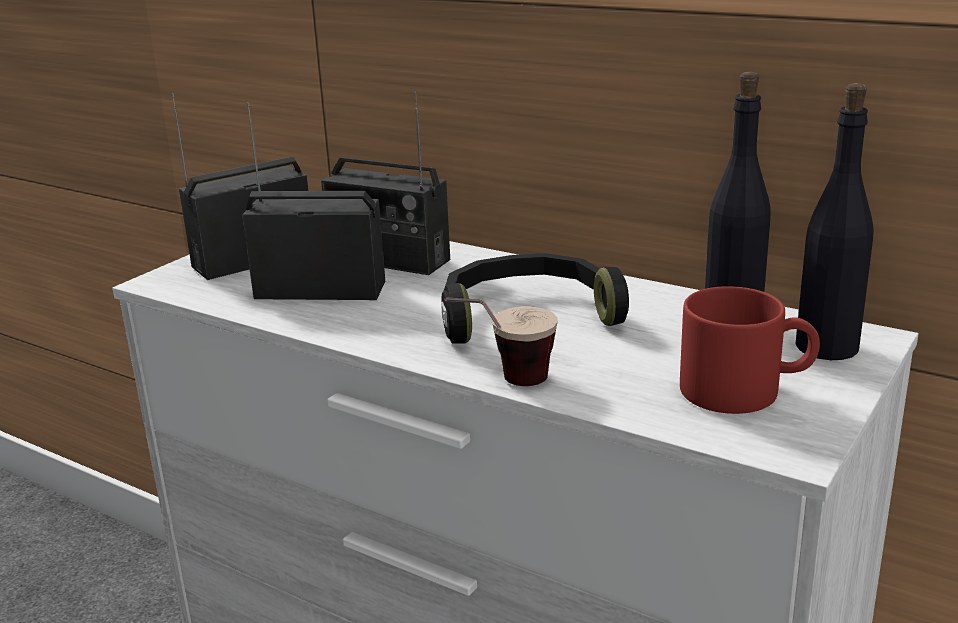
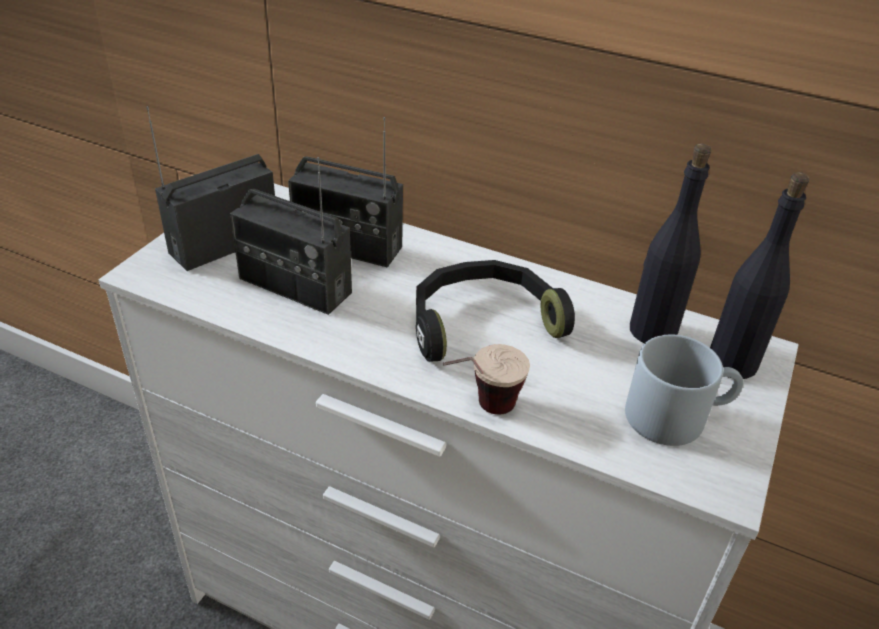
camera: 10 degrees left, 15 degrees up
(320, 290) = (294, 286): radio -> radio turned 150 degrees counterclockwise
(745, 389) = (677, 415): red mug -> grey mug

